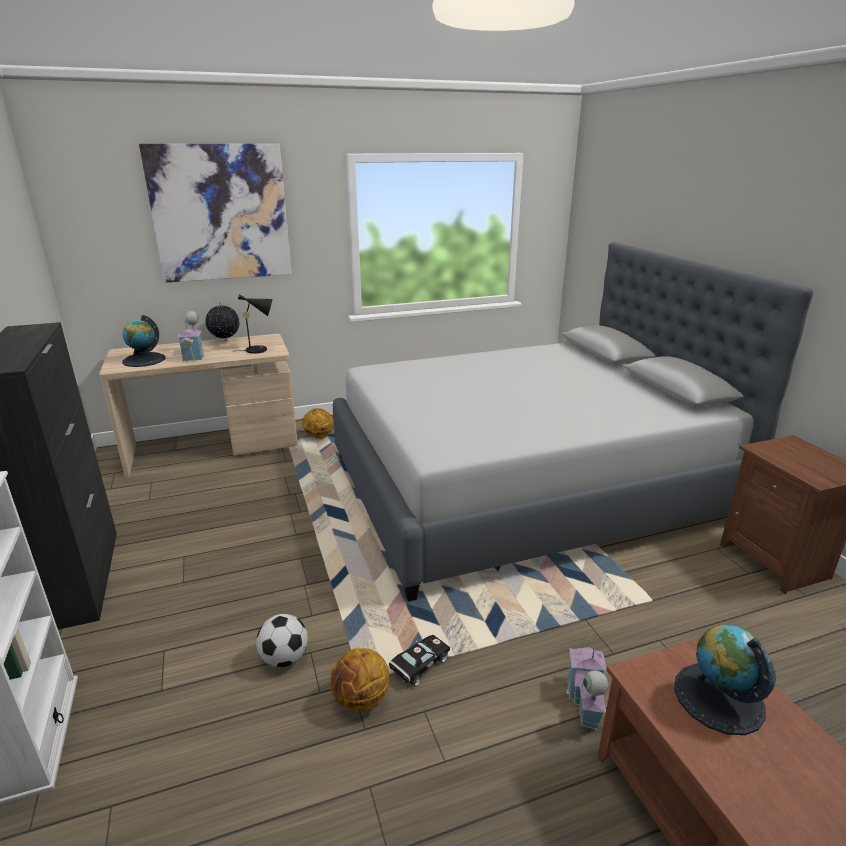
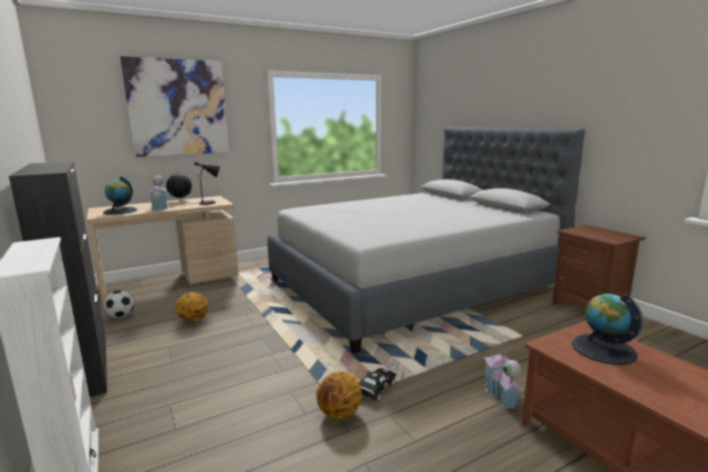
camera: 10 degrees left, 10 degrees down
(284, 658) = (270, 397): football -> football (121, 316)
(318, 436) = (252, 270): basketball -> basketball (193, 320)

